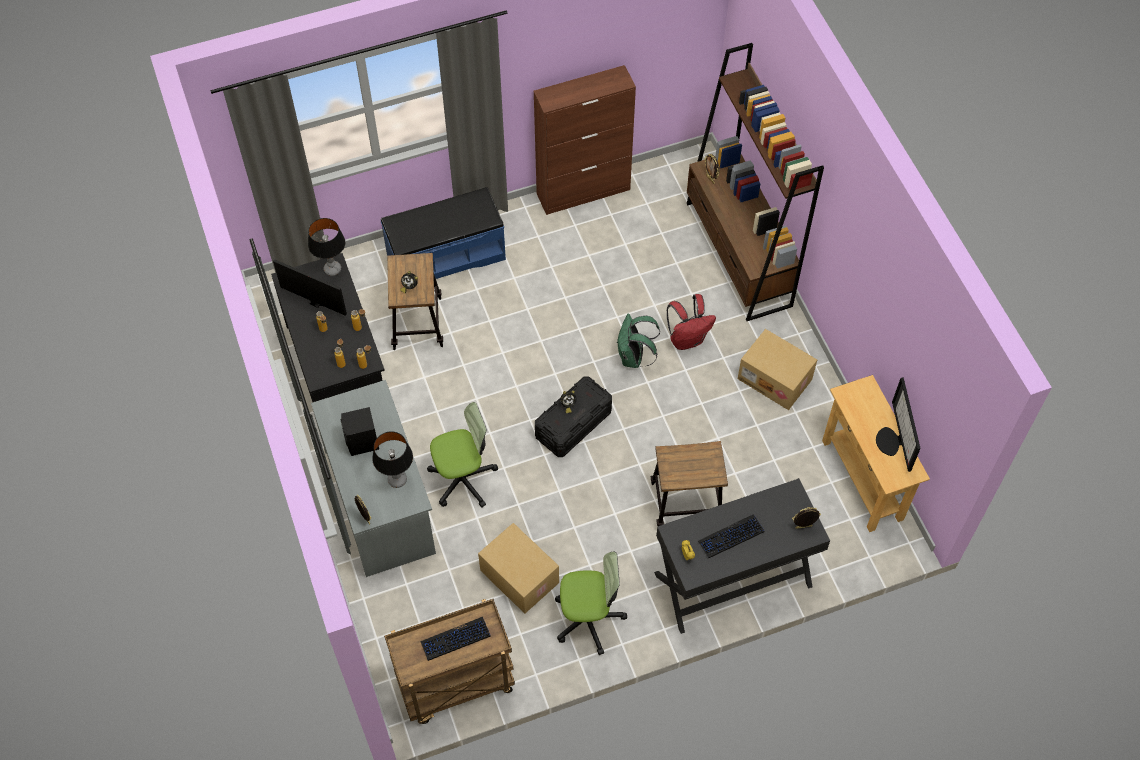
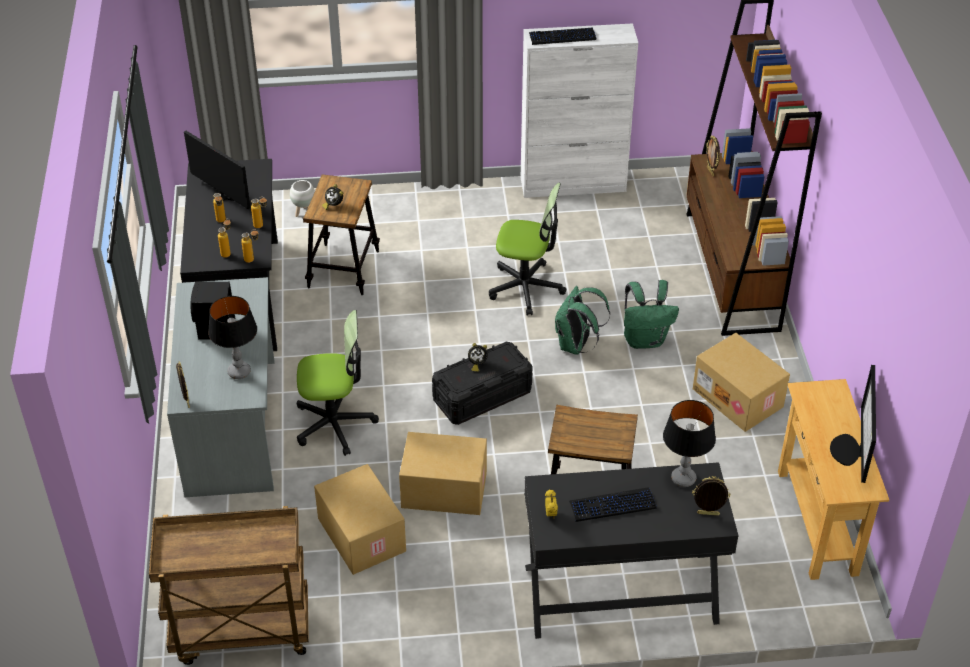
camera: 15 degrees right, 15 degrees down
(332, 269) = (254, 170): table lamp -> table lamp (683, 478)
(363, 272) = (304, 213): none -> white planter
(445, 256) = (399, 215): blue bench -> none
(455, 639) = (236, 543): keyboard -> keyboard (562, 37)
(570, 520) = (443, 490): none -> cardboard box
(584, 191) = (573, 184): brown cabinet -> white cabinet
(588, 619) = (427, 597): office chair -> office chair (526, 287)
(687, 339) = (645, 340): red backpack -> green backpack

